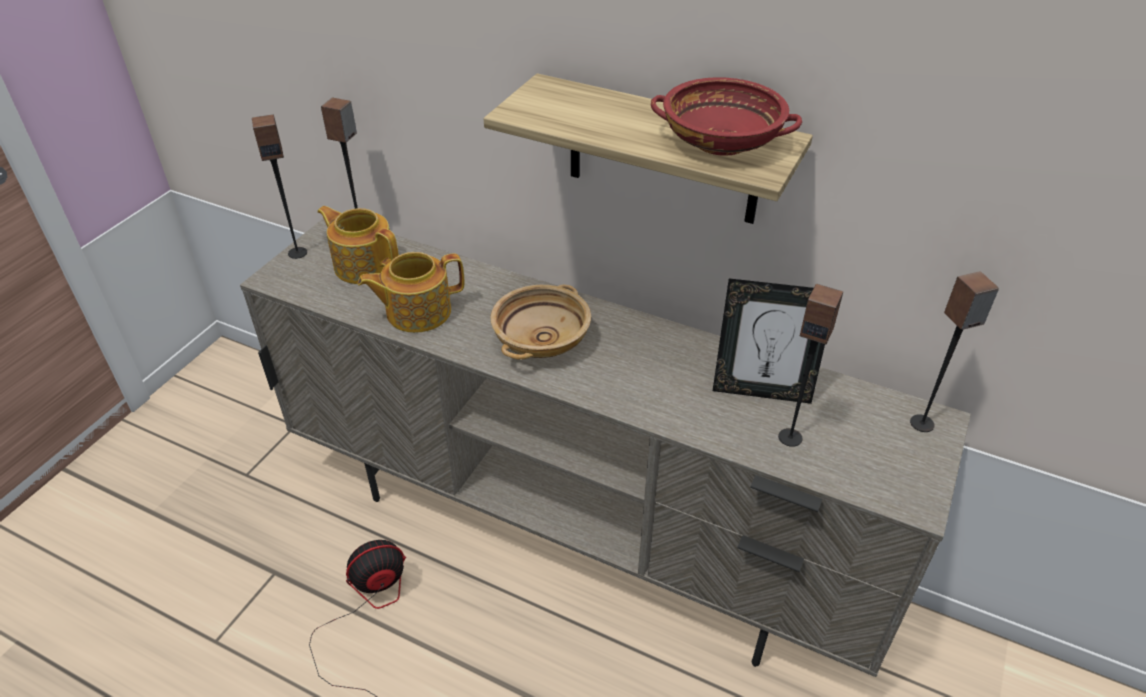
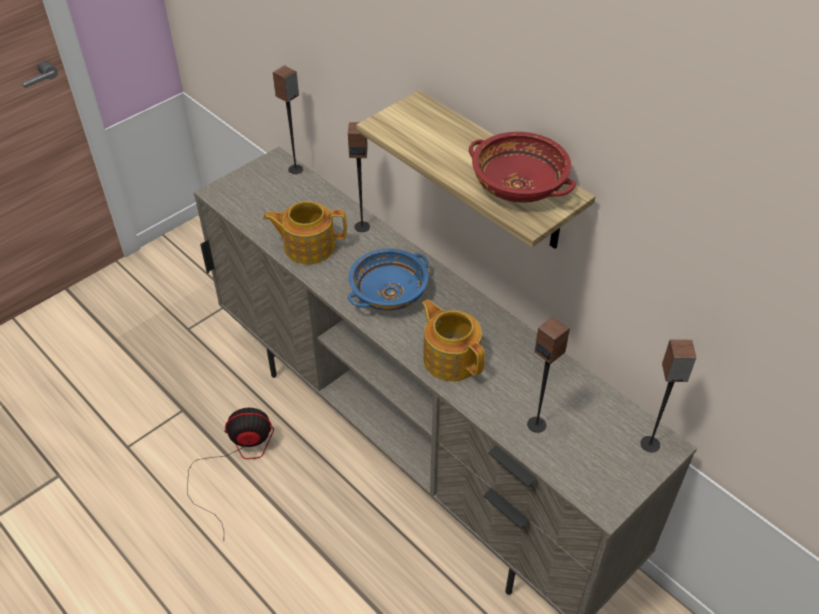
camera: 20 degrees right, 5 degrees up
(297, 252) = (243, 175): speaker -> speaker (362, 226)
(364, 264) = (287, 197): teapot -> teapot (451, 358)
(541, 339) = (389, 293): beige bowl -> blue bowl
(761, 391) = (535, 381): picture frame -> none

